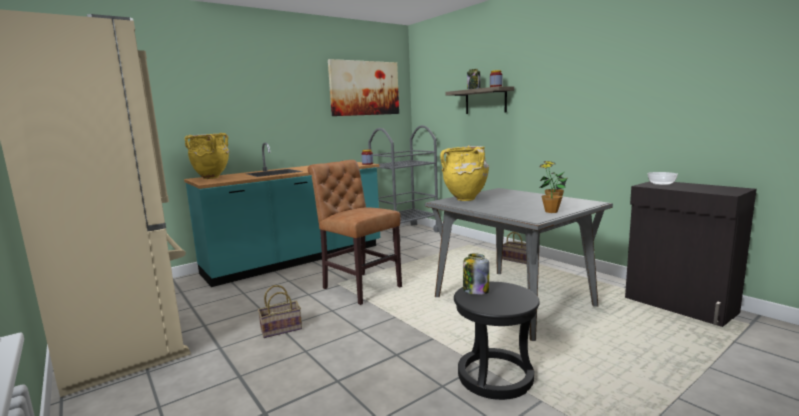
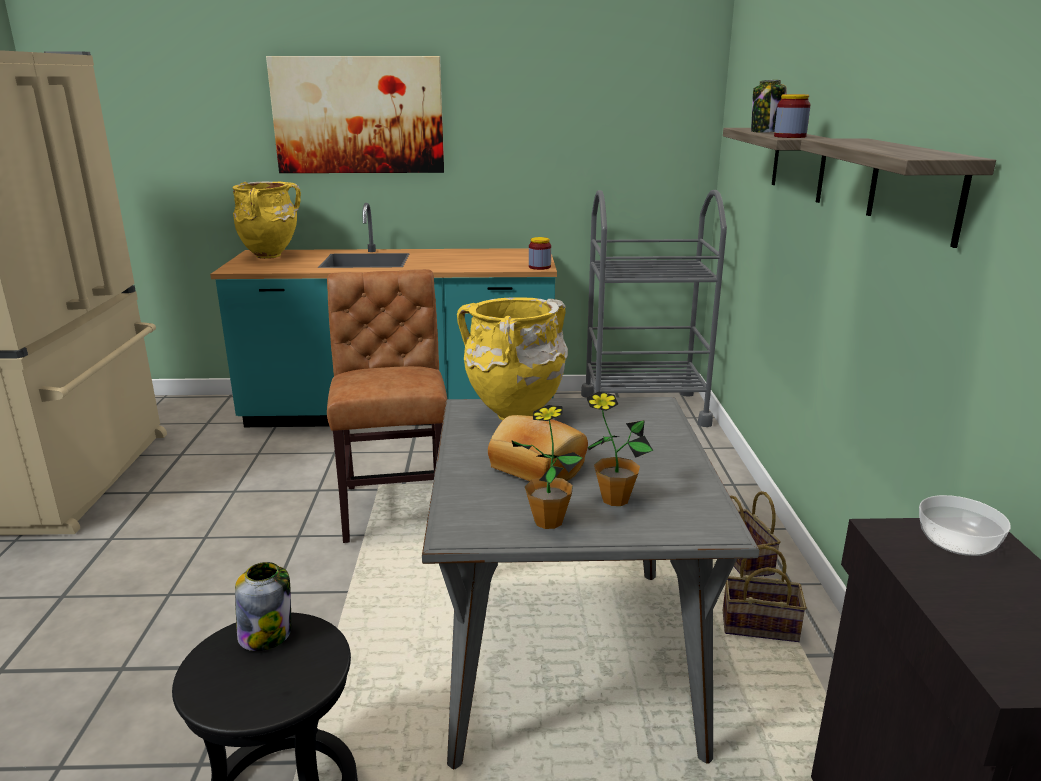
camera: 35 degrees right, 10 degrees up
(282, 328) = (203, 540): basket -> basket (761, 626)
(364, 88) = (601, 99): picture -> picture (358, 115)
(511, 205) = (536, 467): none -> bread
(571, 92) = (915, 189): none -> shelf

